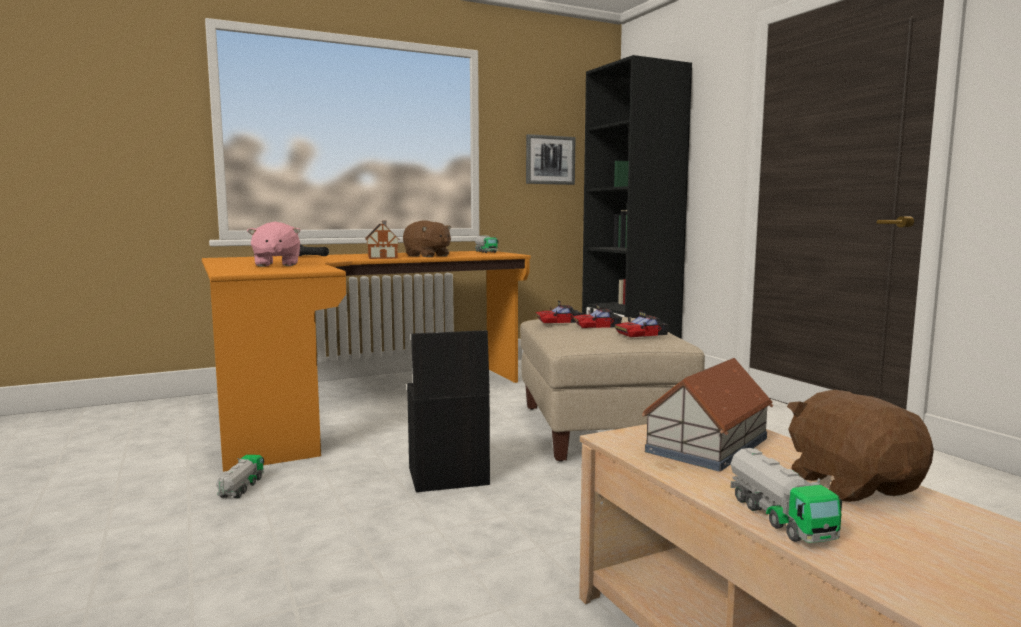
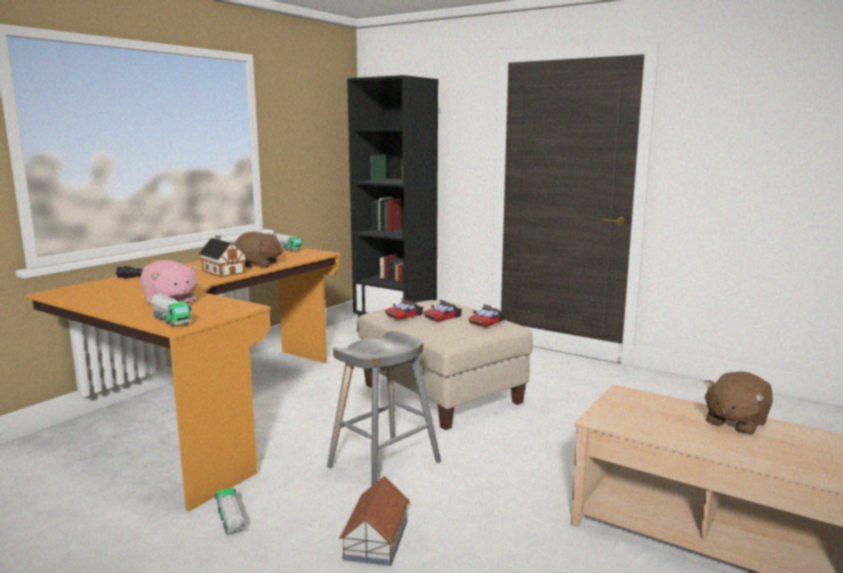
camera: 30 degrees left, 5 degrees up
(446, 477) = (384, 464): black storage box -> grey stool
(550, 160) = (311, 154): picture -> none
(706, 445) = (644, 413): toy house -> toy house (375, 540)
(778, 517) = (734, 452): toy truck -> toy truck (171, 320)
(852, 485) = (735, 422): brown plush toy -> brown plush toy turned 90 degrees counterclockwise

